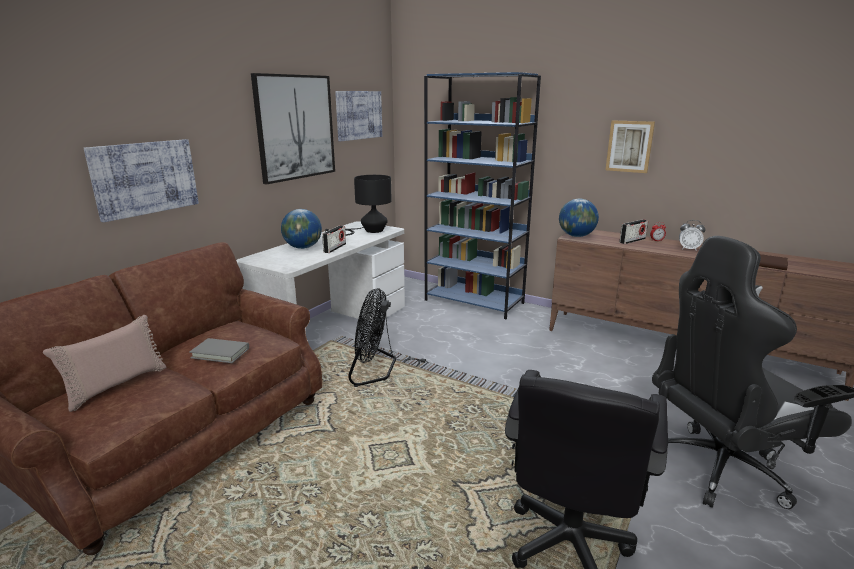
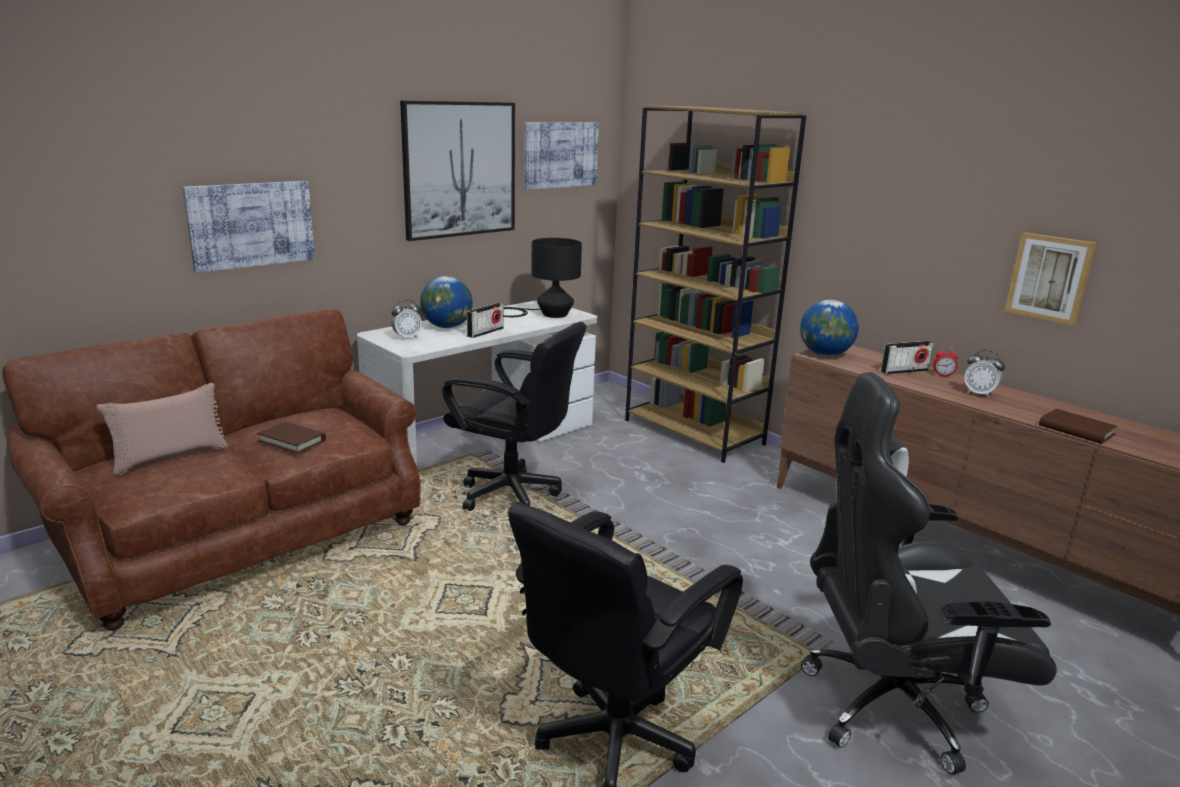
camera: 15 degrees right, 0 degrees up
(220, 353) = (292, 440): grey book -> brown book
(278, 259) = (407, 337): none -> alarm clock
(381, 367) = (515, 496): black fan -> black office chair
(474, 301) = (694, 432): blue bookcase -> brown bookcase
(629, 146) = (921, 229): picture -> picture (1049, 278)

